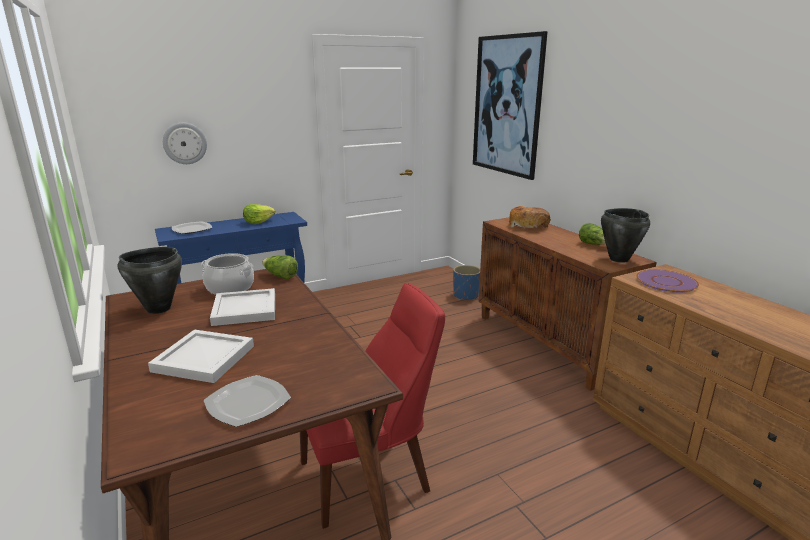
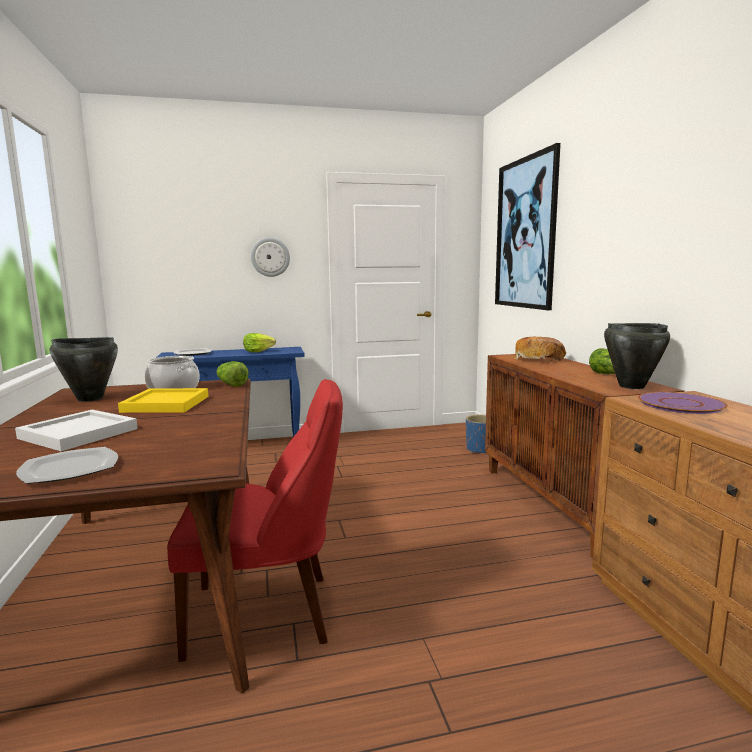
camera: 15 degrees right, 10 degrees down
(184, 143) = (197, 272): wall clock -> wall clock (270, 257)
(246, 309) = (167, 403): white tray -> yellow tray

